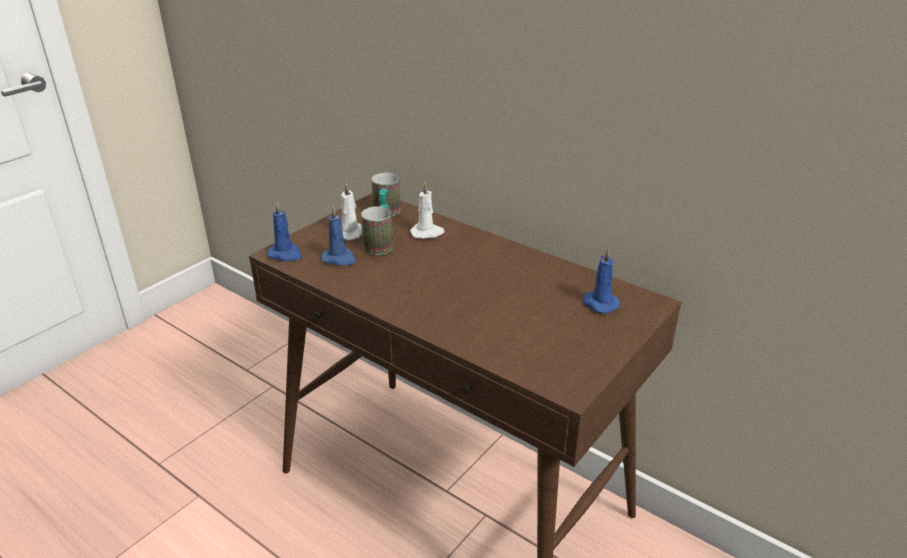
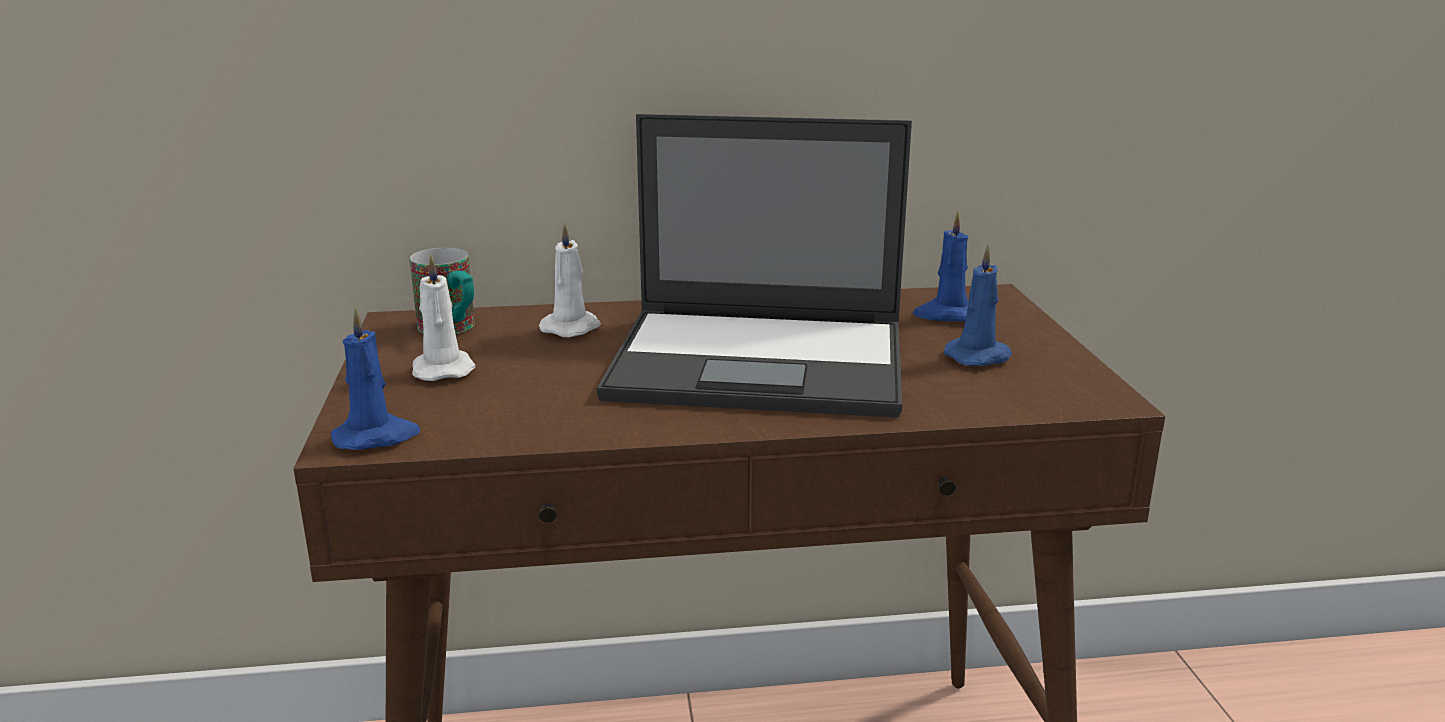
camera: 45 degrees left, 10 degrees down
(340, 259) = (496, 404): blue candle -> blue candle (979, 357)
(380, 244) = (525, 364): mug -> none
(464, 288) = (763, 362): none -> laptop

